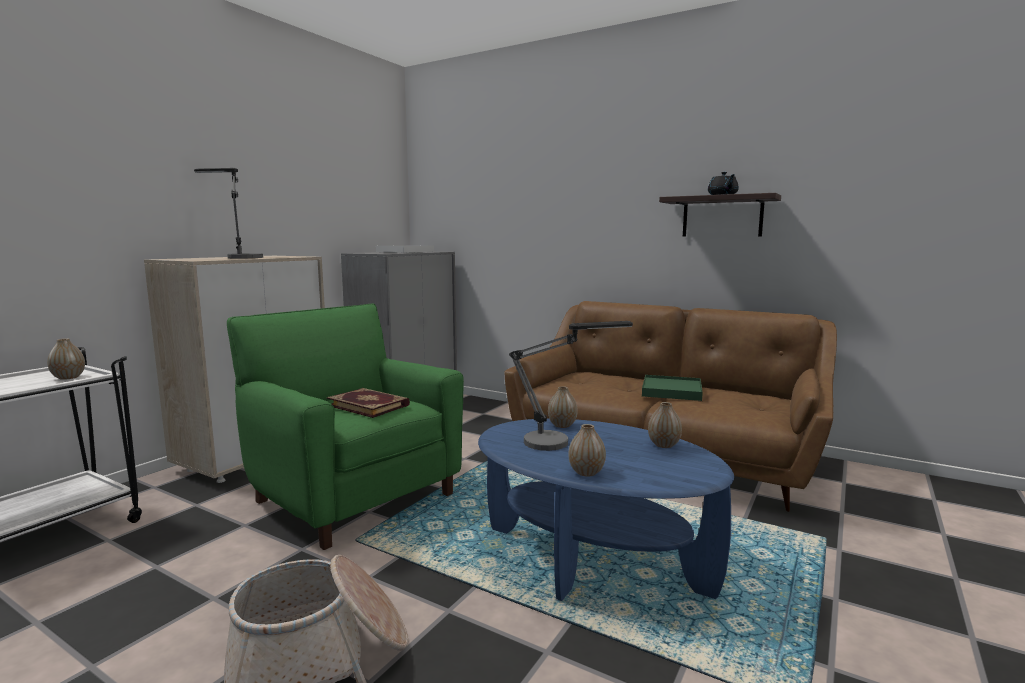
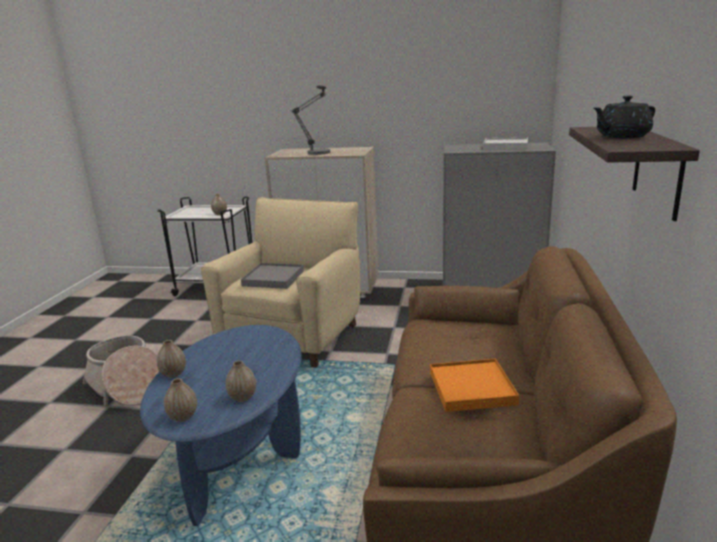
camera: 70 degrees right, 10 degrees up
(354, 496) = (294, 336): green armchair -> beige armchair
(369, 405) = (273, 278): book -> grey tray
(559, 441) = (236, 354): table lamp -> none
(562, 425) = (276, 347): vase -> vase (183, 417)
(671, 391) = (471, 388): green tray -> orange tray

